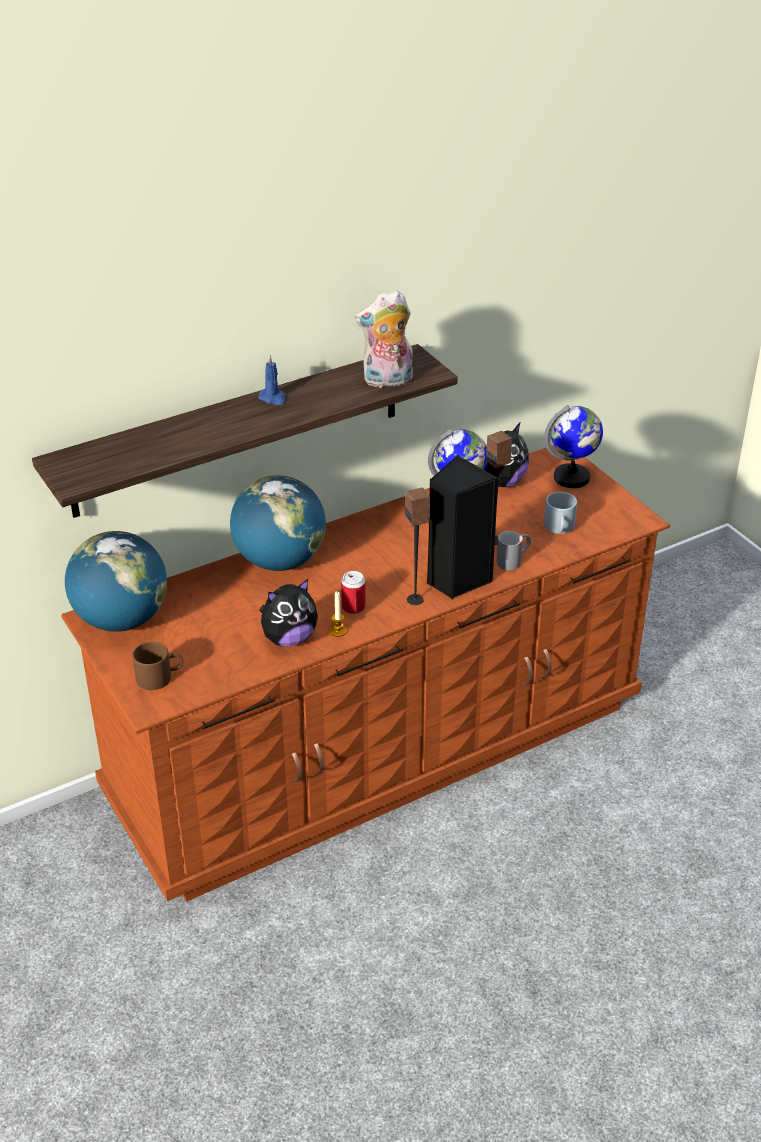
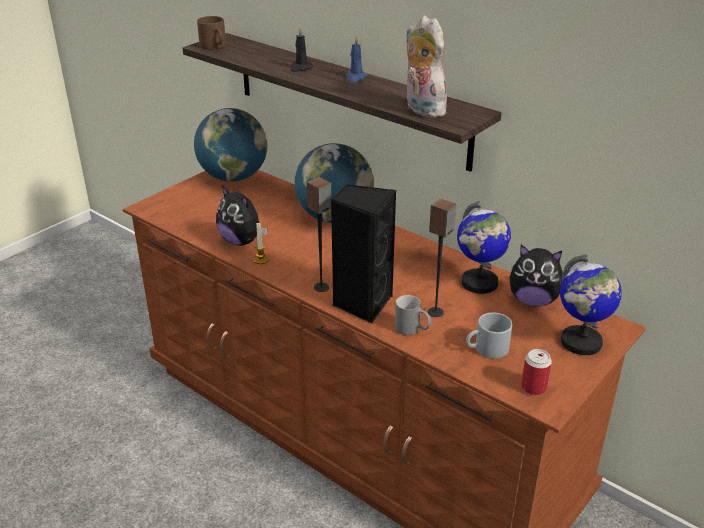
camera: 70 degrees right, 5 degrees down
(160, 677) = (179, 203): brown mug -> brown mug (215, 46)
(216, 426) = (300, 68): none -> black candle
(353, 607) = (295, 260): can -> can (533, 388)

